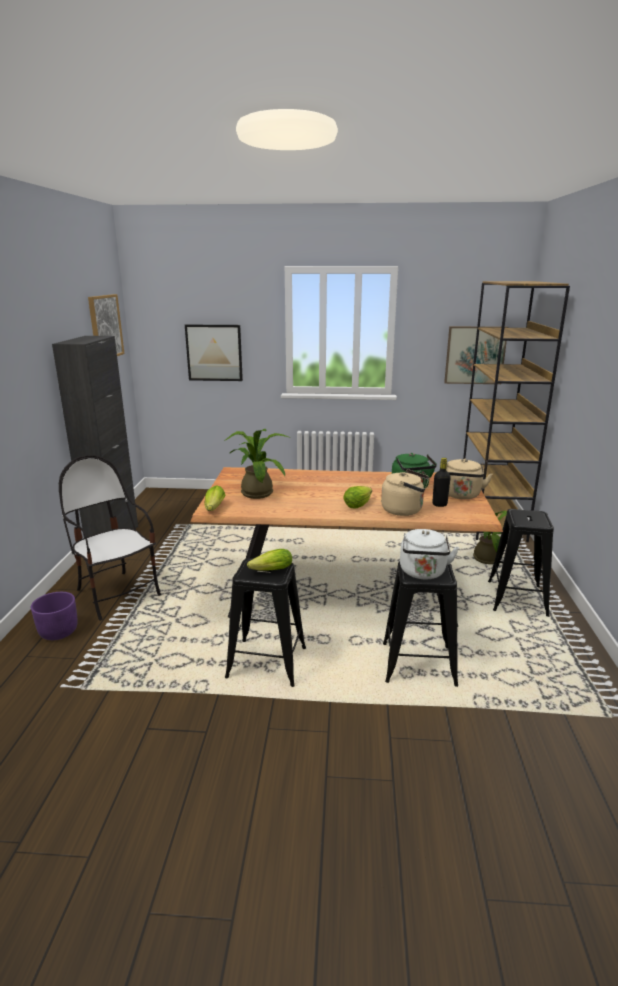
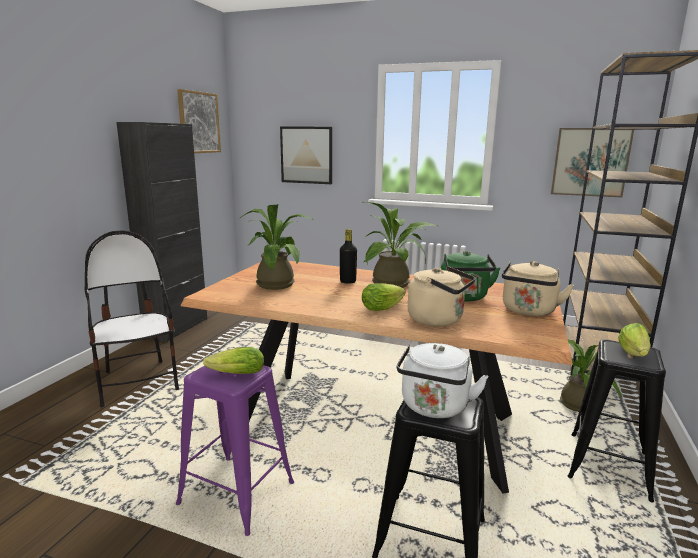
camera: 15 degrees right, 5 degrees down
(58, 632) = (54, 412): purple planter -> none
(213, 509) = (212, 294): lettuce -> lettuce (634, 353)
(267, 663) = (237, 494): black stool -> purple stool
(352, 482) = (395, 284): none -> potted plant
(439, 504) = (491, 318): black bottle -> black bottle (348, 281)

